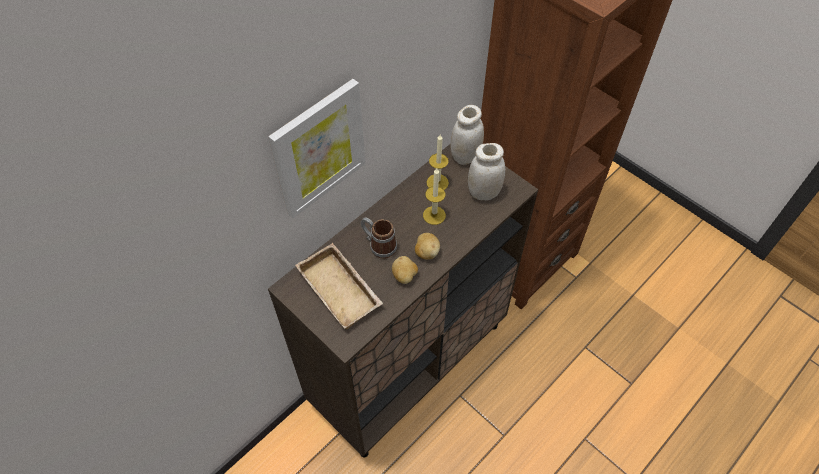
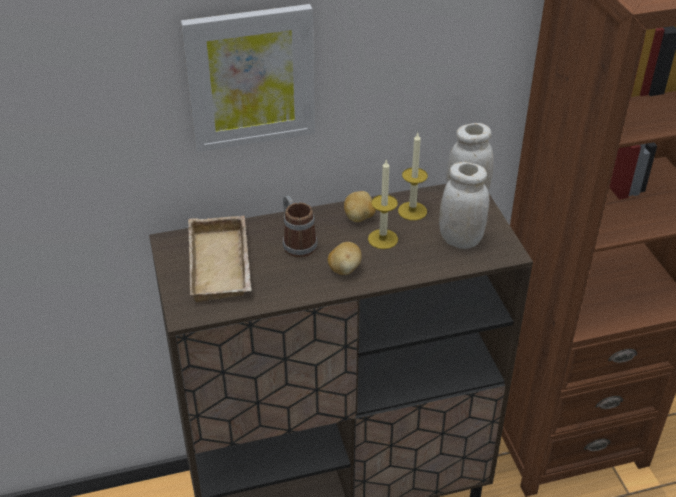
camera: 30 degrees right, 15 degrees down
(404, 276) = (301, 281): potato -> potato (359, 218)

